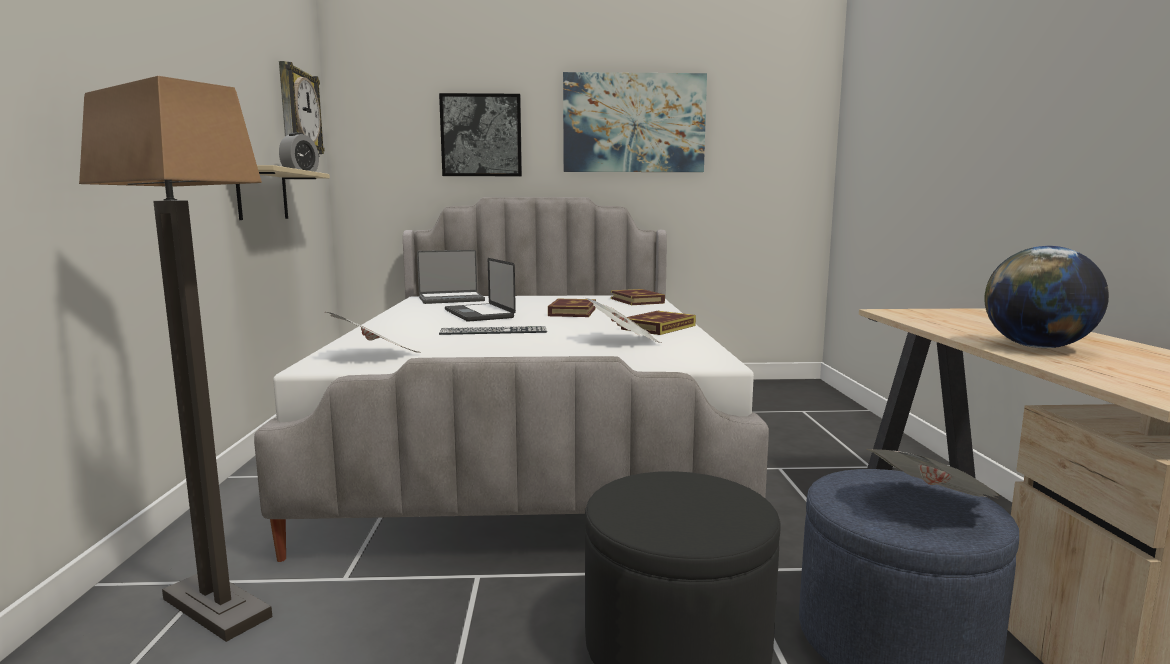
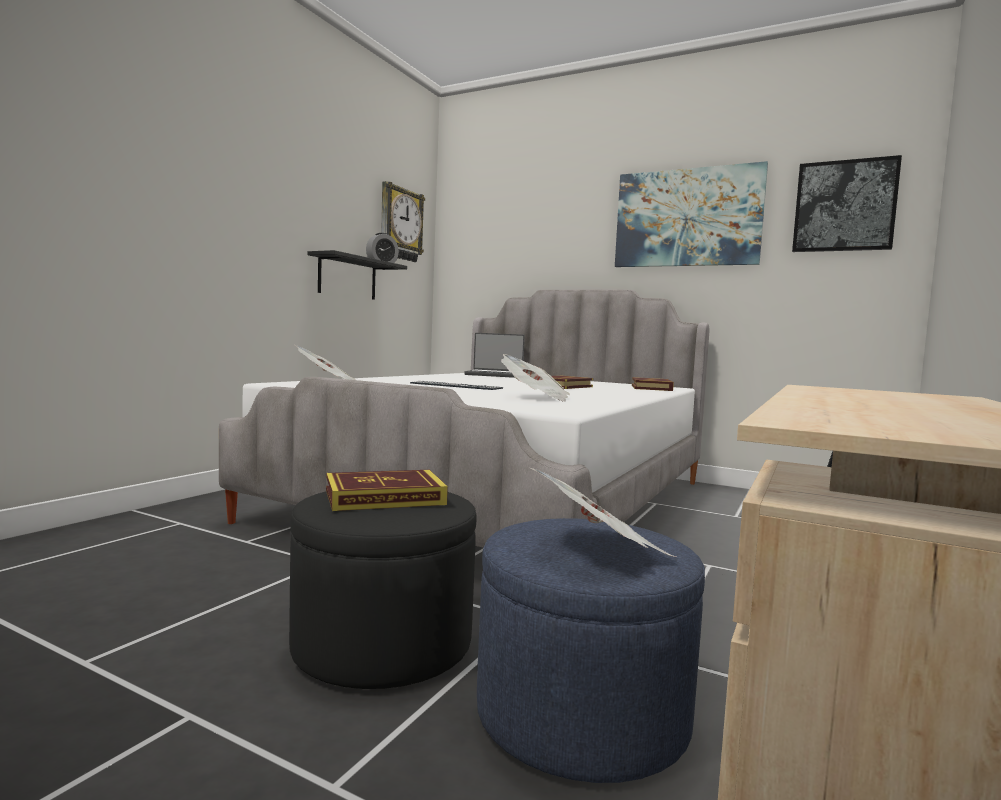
camera: 30 degrees right, 5 degrees down
(215, 608) = (161, 535): floor lamp -> none
(262, 194) = (347, 277): beige shelf -> black shelf
(479, 314) = (482, 380): laptop -> none
(481, 135) = (547, 237): picture -> picture (844, 206)
(658, 327) = (601, 397): book -> book (384, 497)
(1037, 347) = (855, 404): globe -> none

